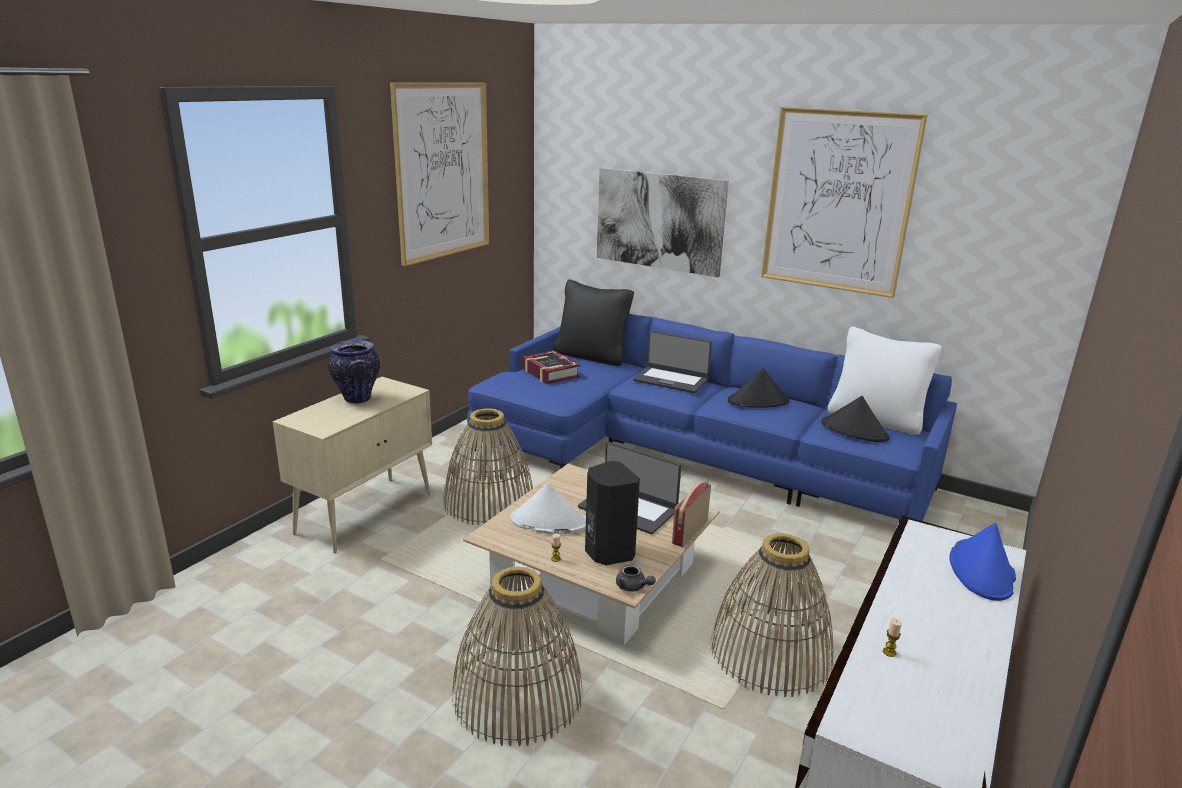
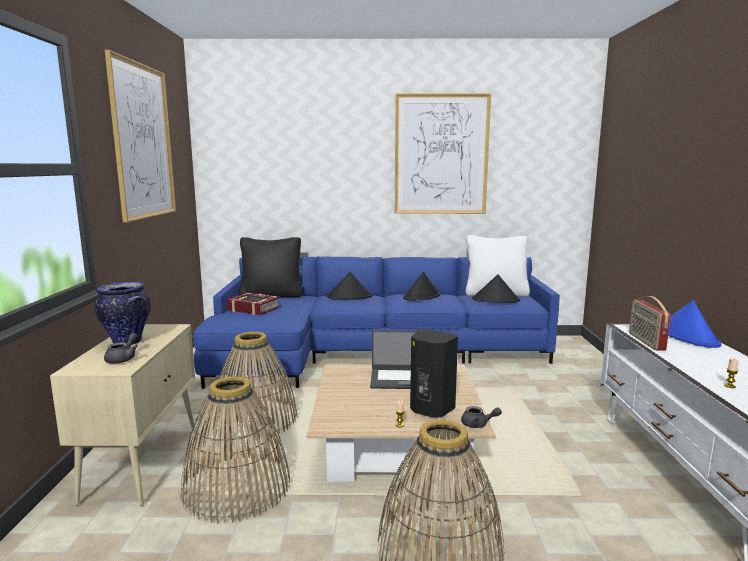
camera: 30 degrees left, 10 degrees down
(335, 418) = (123, 358): none -> grey teapot
(549, 521) = (361, 403): white hat -> none
(659, 221) = (309, 184): picture -> none
(671, 380) = (349, 297): laptop -> black hat
(689, 532) = (464, 381): radio -> radio (645, 341)
(770, 653) = (561, 449): basket -> basket (237, 487)

